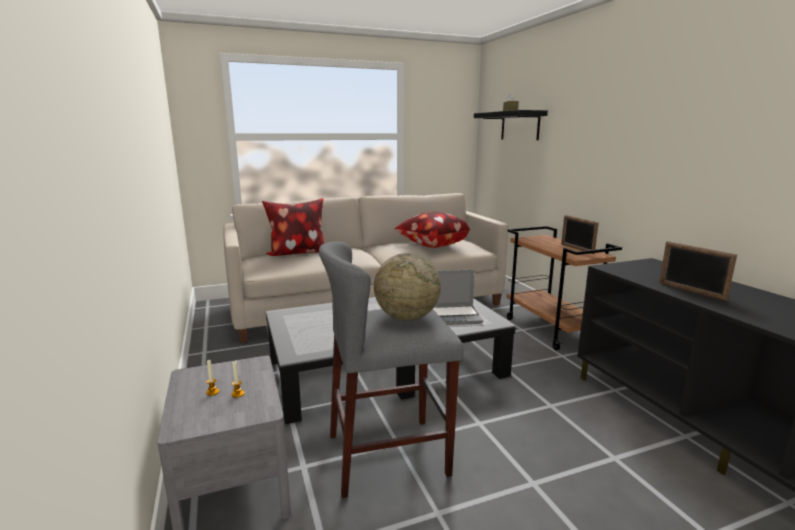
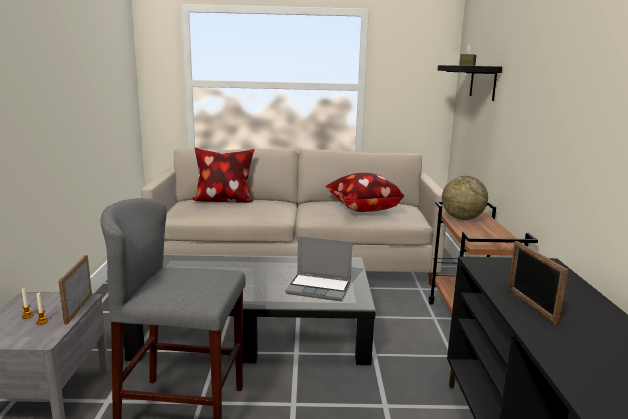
camera: 20 degrees right, 0 degrees up
(406, 317) = (197, 280): globe -> globe (462, 218)
(577, 249) = (496, 234): picture frame -> picture frame (78, 308)

